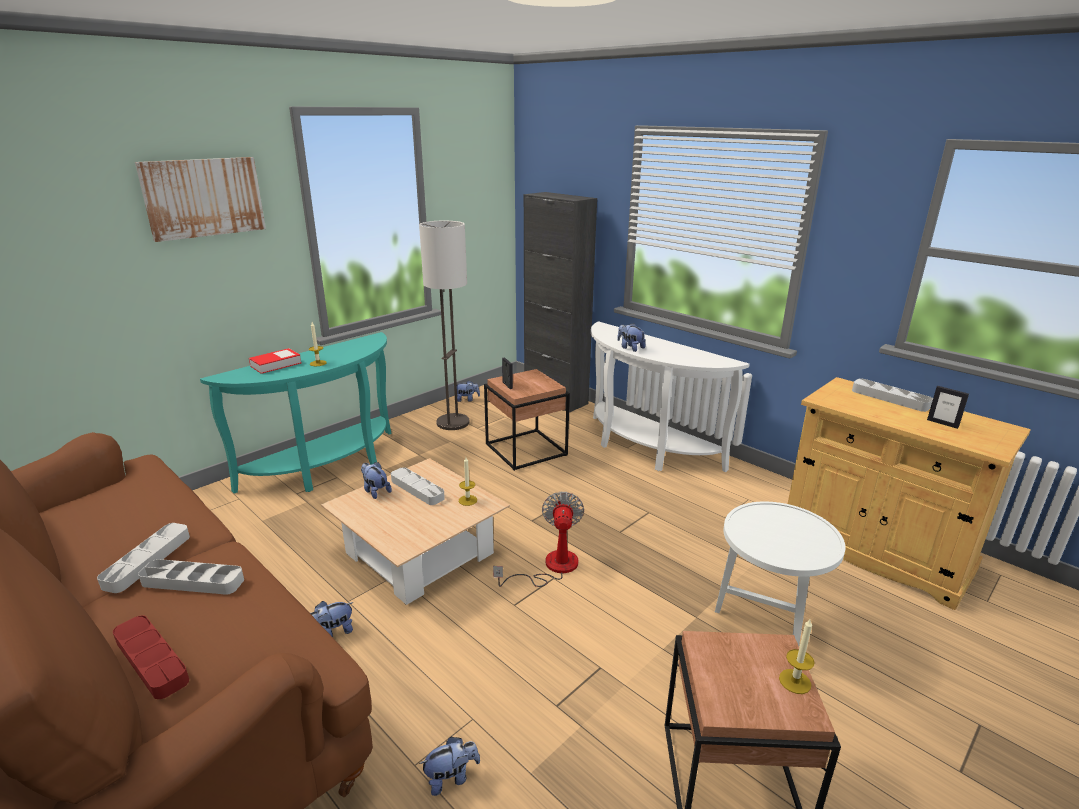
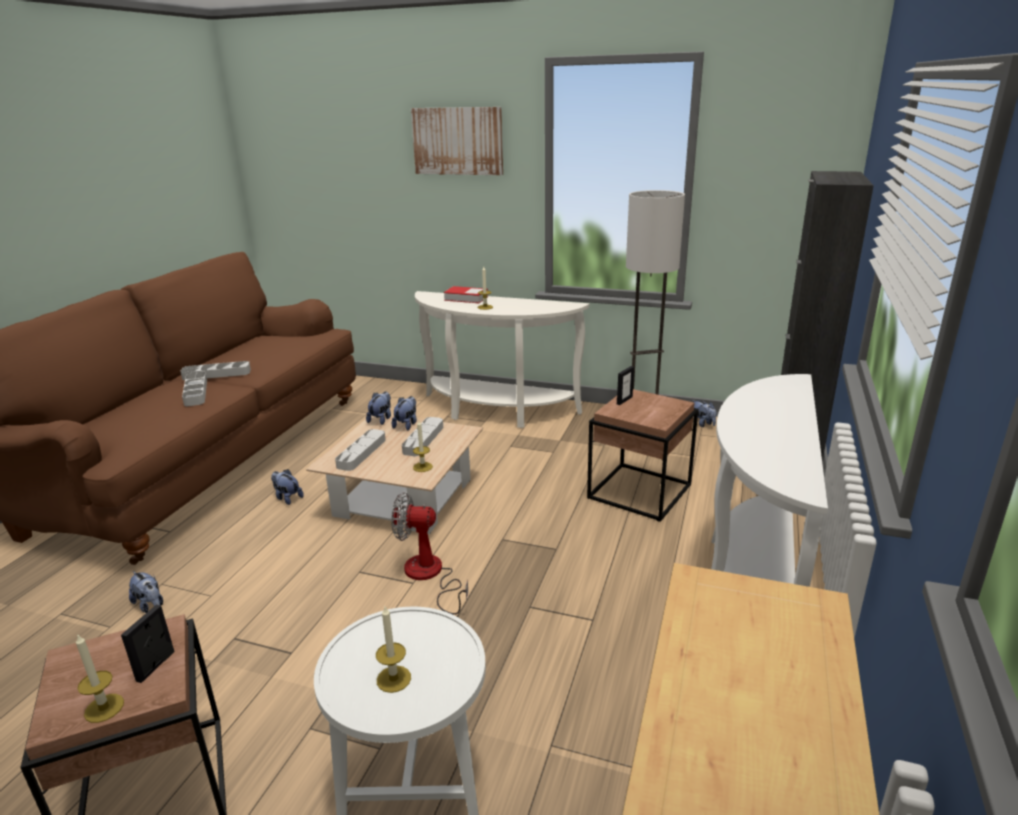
camera: 65 degrees right, 0 degrees up
(151, 660) = (119, 410): red tray -> none
(328, 468) = (495, 412): turquoise console table -> white console table
(551, 567) = (429, 576): fan -> fan turned 150 degrees counterclockwise
(630, 348) = (738, 411): plush toy -> plush toy (381, 419)
(796, 538) = (393, 679): none -> candle
(890, 398) = (809, 672): grey tray -> grey tray (361, 453)
(942, 423) = (743, 759): picture frame -> picture frame (156, 666)

